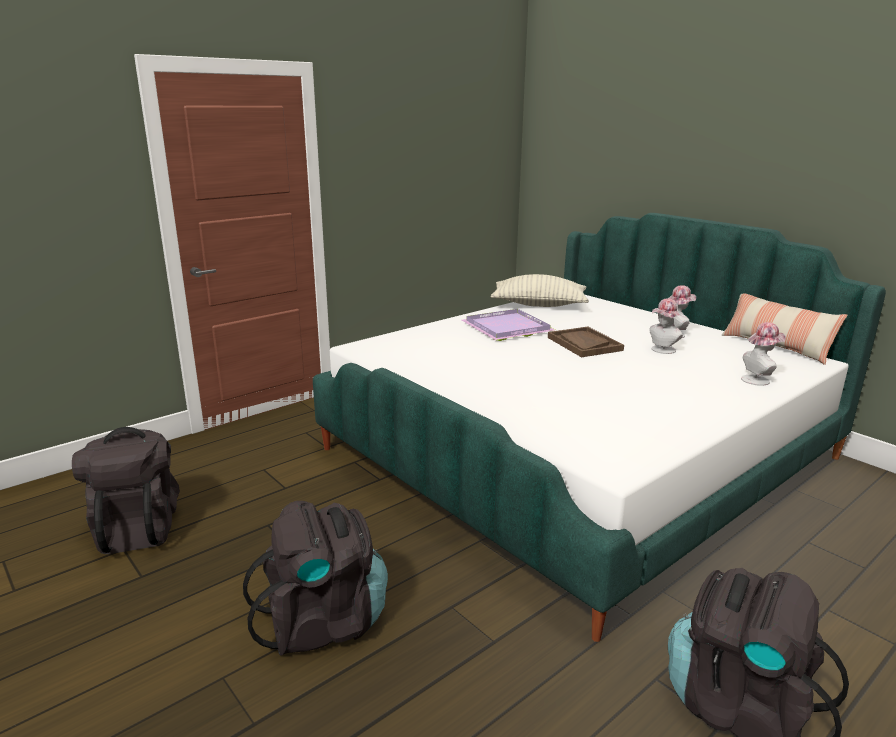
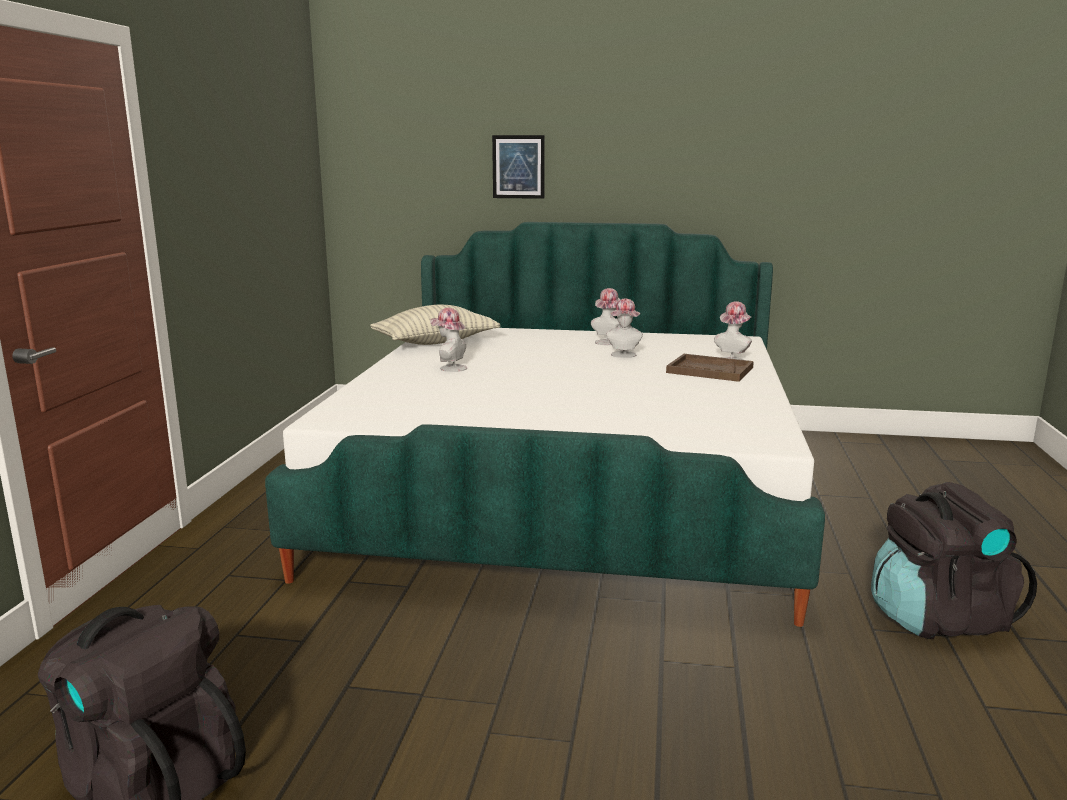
camera: 40 degrees left, 5 degrees down
(323, 622) = (570, 738): black backpack -> none
(506, 328) = (450, 368): purple tray -> hat
(584, 344) = (551, 364): brown tray -> brown tray (709, 370)
(657, 162) = (518, 167): none -> picture
(776, 347) = (696, 335): pillow -> none

